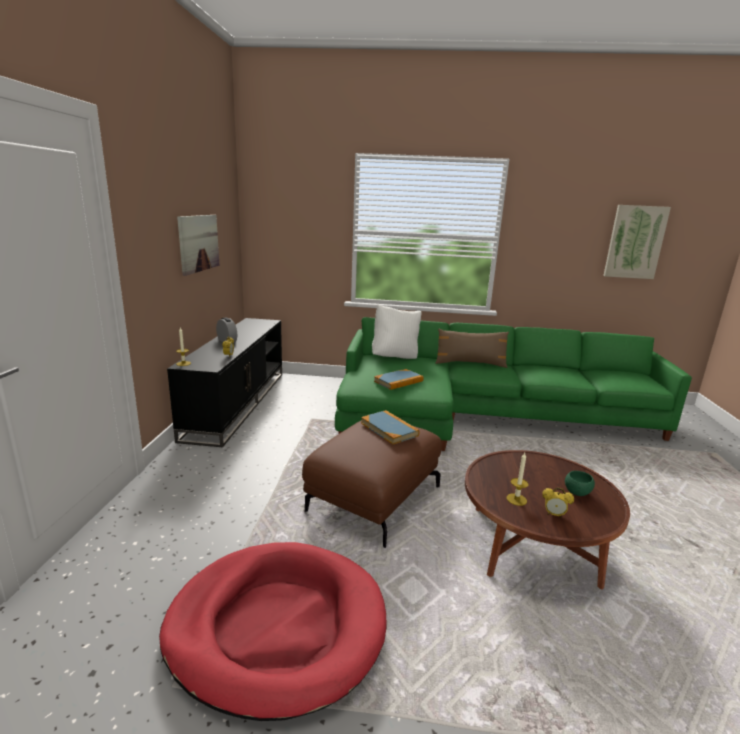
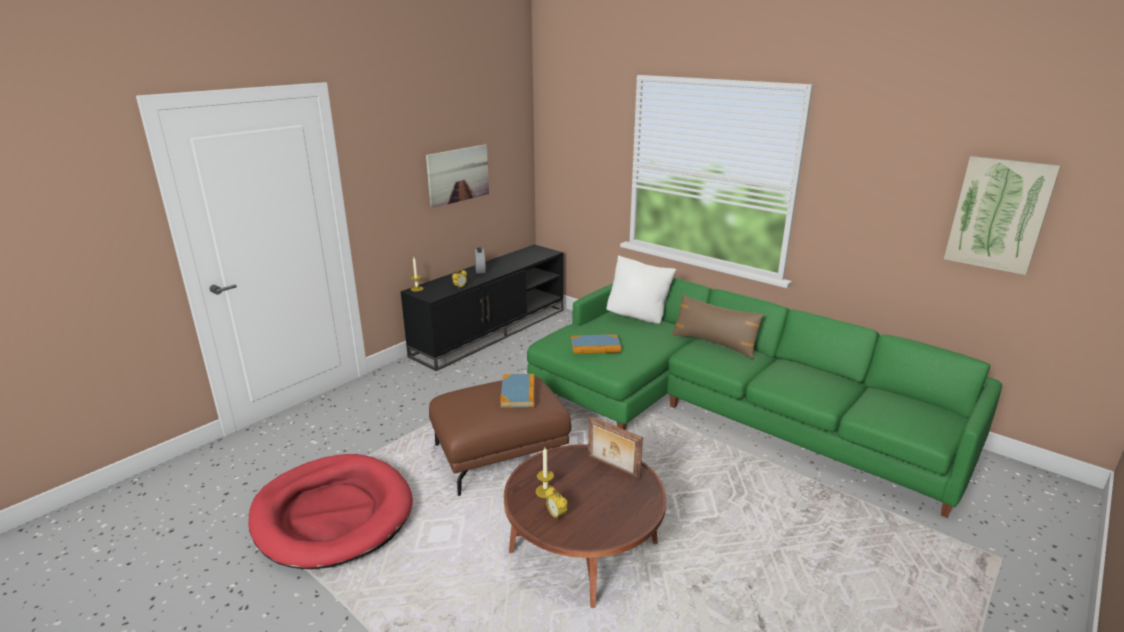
camera: 35 degrees right, 5 degrees up
(531, 464) = (612, 468): none -> picture frame
(577, 492) = (612, 508): green bowl -> none

